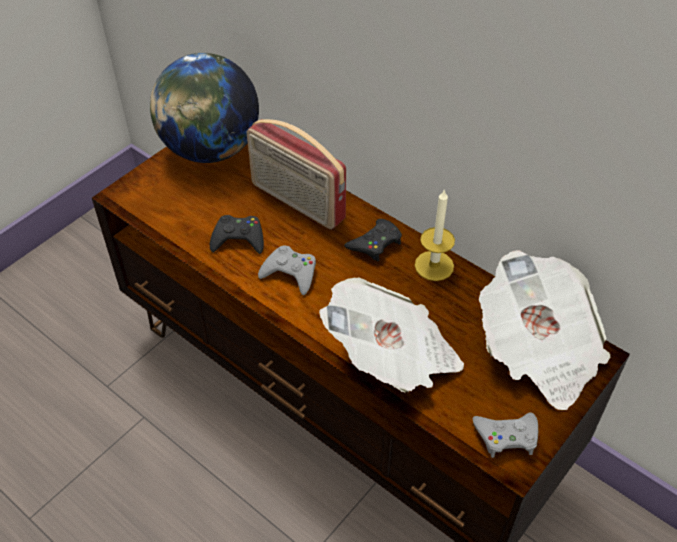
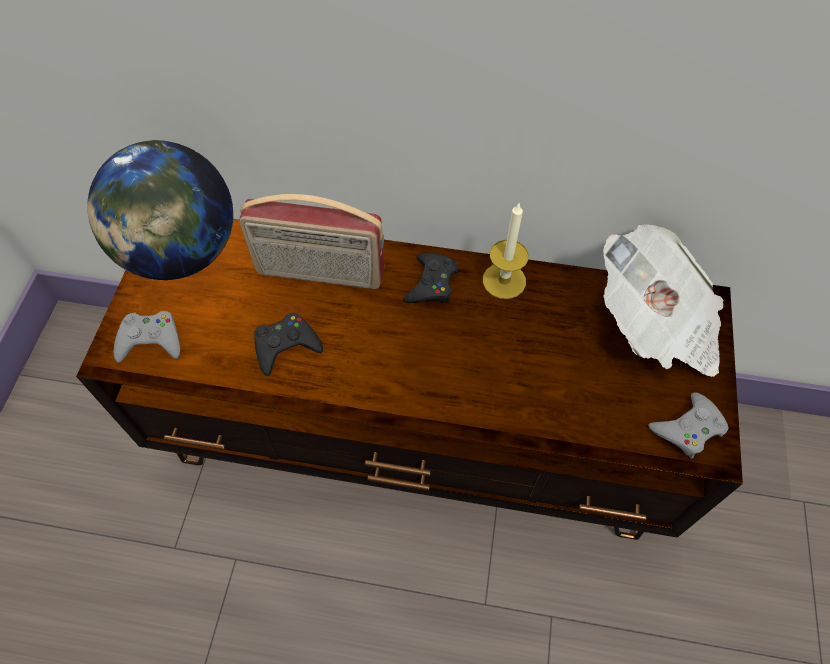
camera: 30 degrees left, 10 degrees up
(290, 273) = (369, 359): grey game controller -> grey game controller (151, 340)
(392, 357) = (532, 401): newspaper -> none

